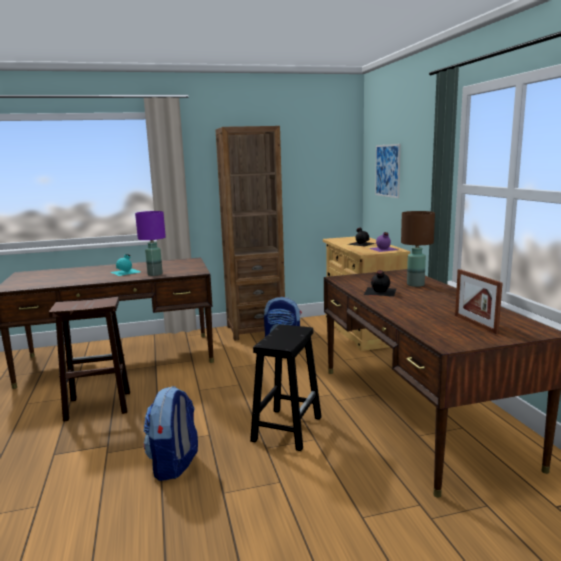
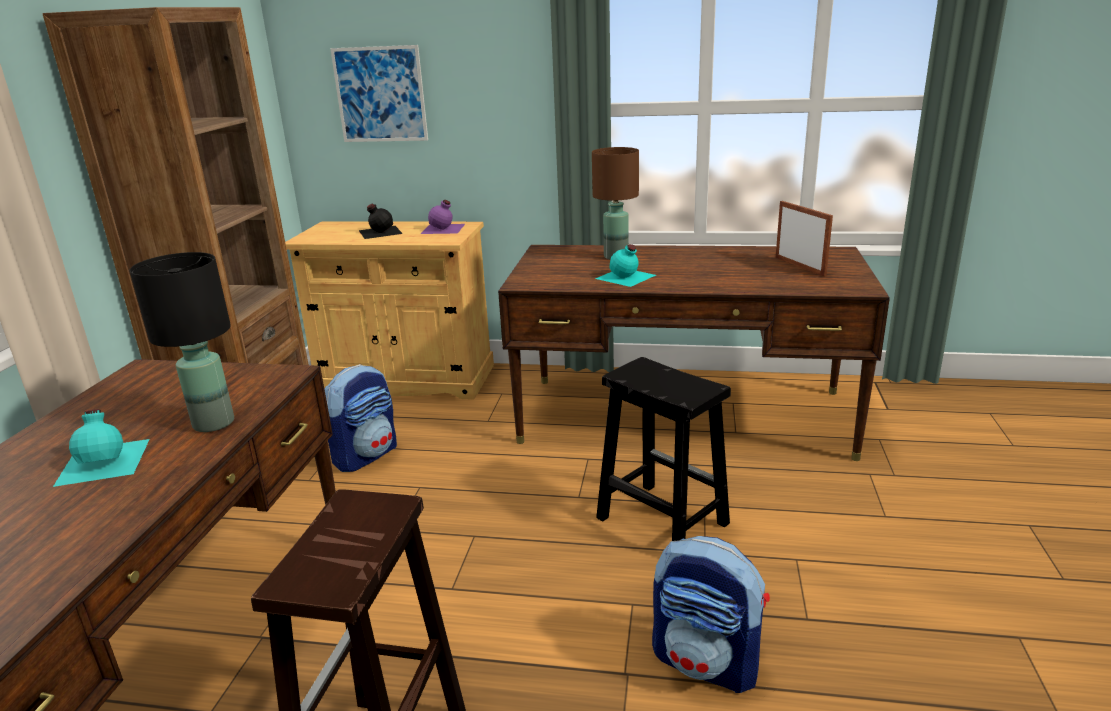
camera: 65 degrees left, 10 degrees up
(155, 274) = (215, 423): purple table lamp -> black table lamp
(379, 291) = (626, 277): black bottle -> turquoise bottle
(475, 324) = (799, 266): picture frame -> picture frame turned 120 degrees counterclockwise

